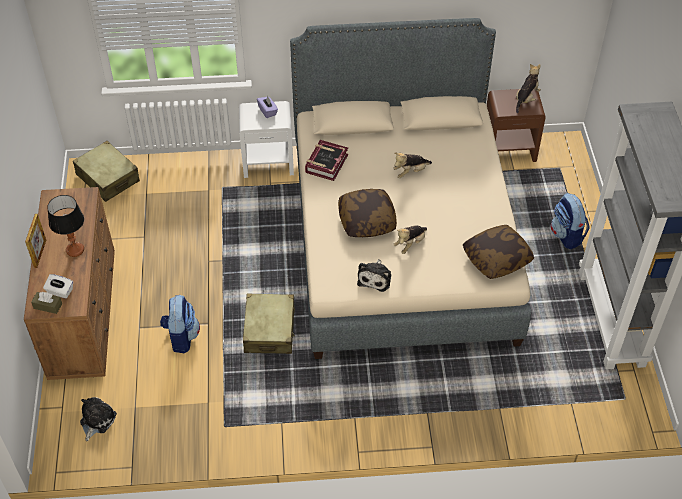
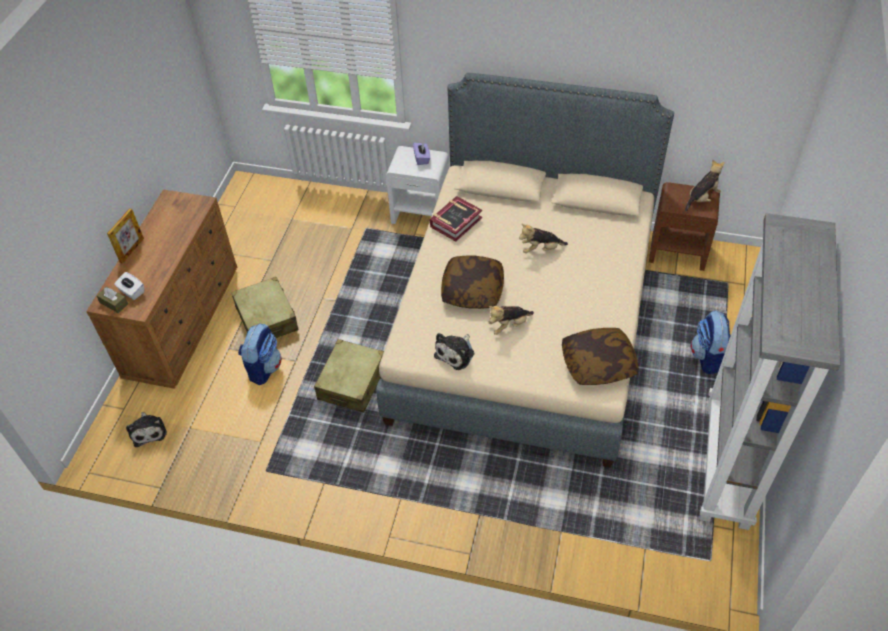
camera: 20 degrees right, 0 degrees up
(75, 250) = (165, 254): table lamp -> none
(96, 420) = (148, 431): plush toy -> plush toy turned 120 degrees clockwise
(108, 178) = (263, 196): beige suitcase -> beige suitcase (267, 318)

